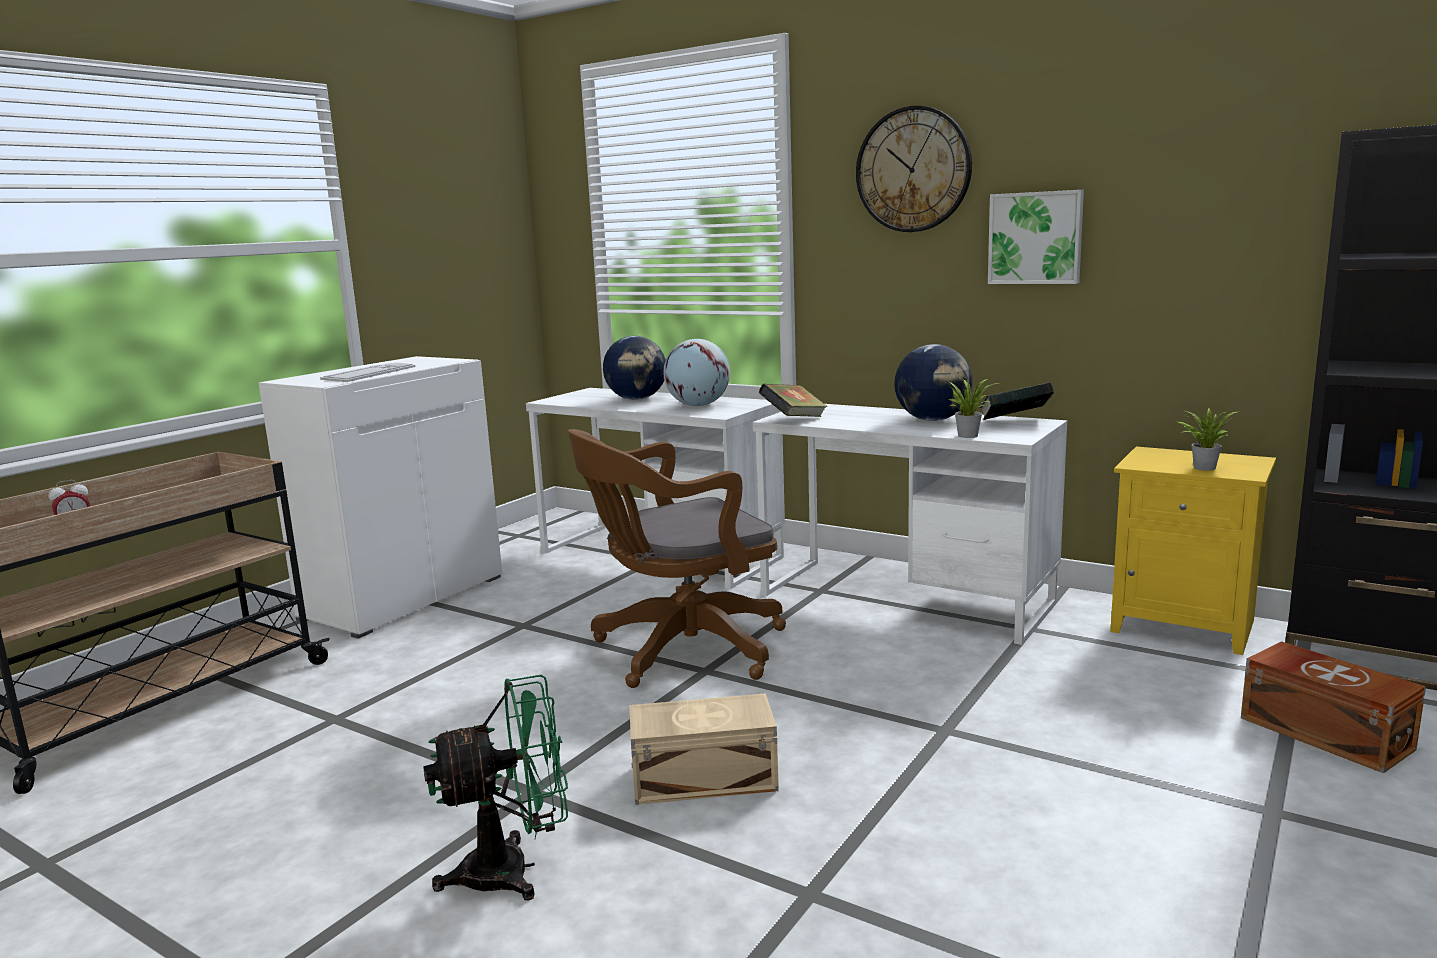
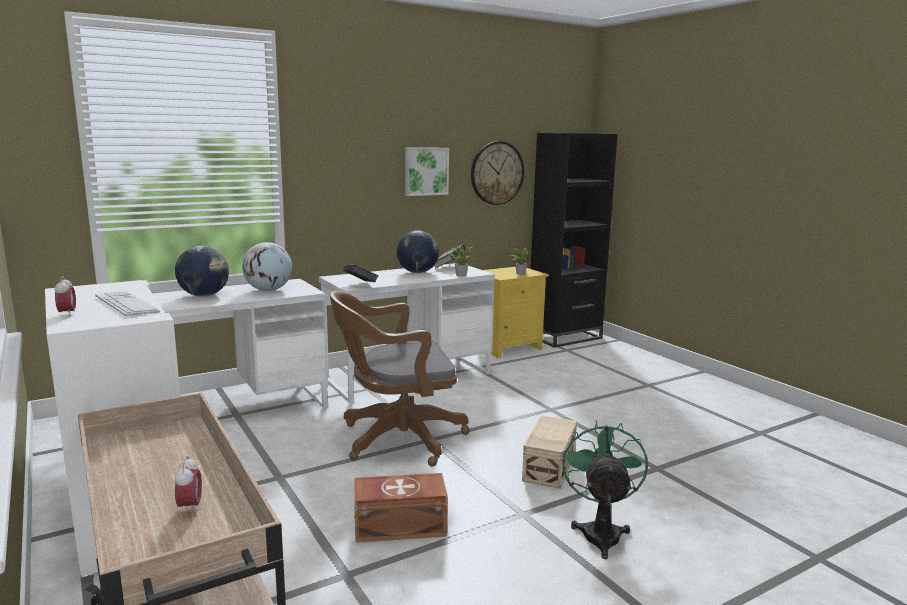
camera: 65 degrees left, 0 degrees up
(325, 373) = (67, 314): none -> alarm clock
(681, 650) = (396, 439): brown office chair -> brown office chair turned 75 degrees clockwise
(913, 170) = (361, 130): wall clock -> wall clock (497, 173)
(1324, 732) = (606, 361): brown storage box -> brown storage box (398, 525)

